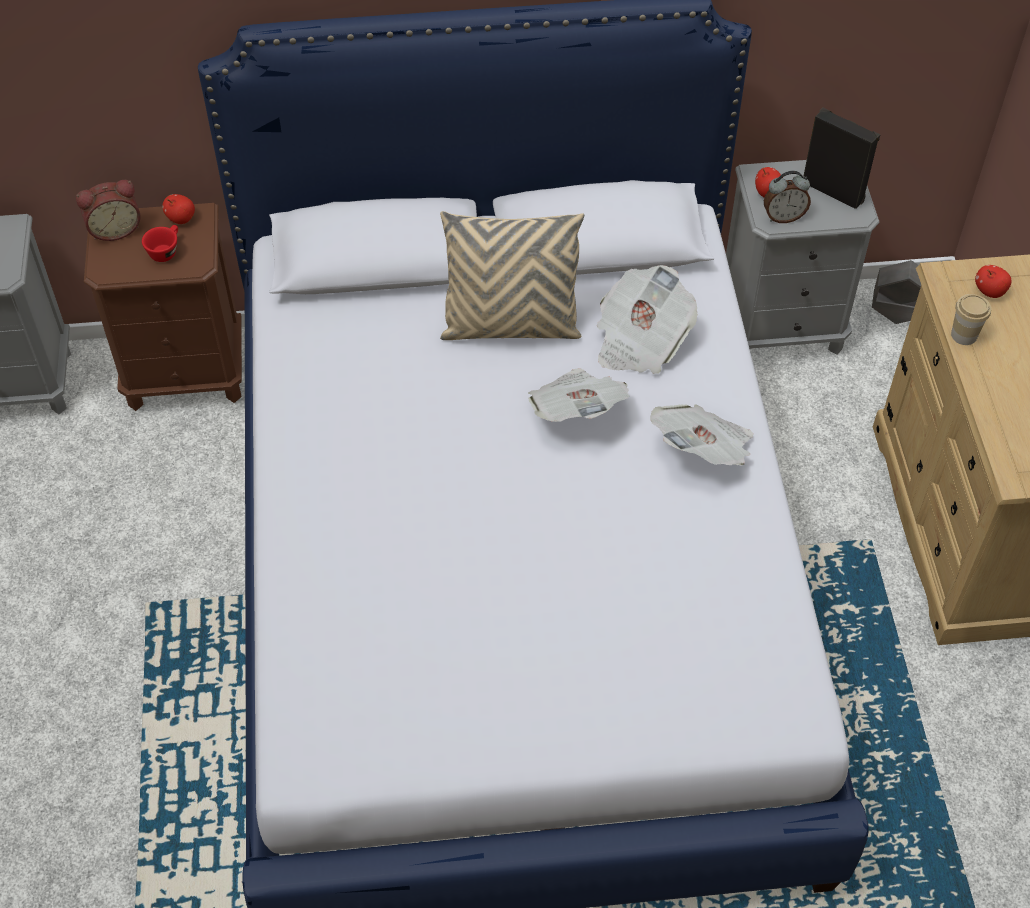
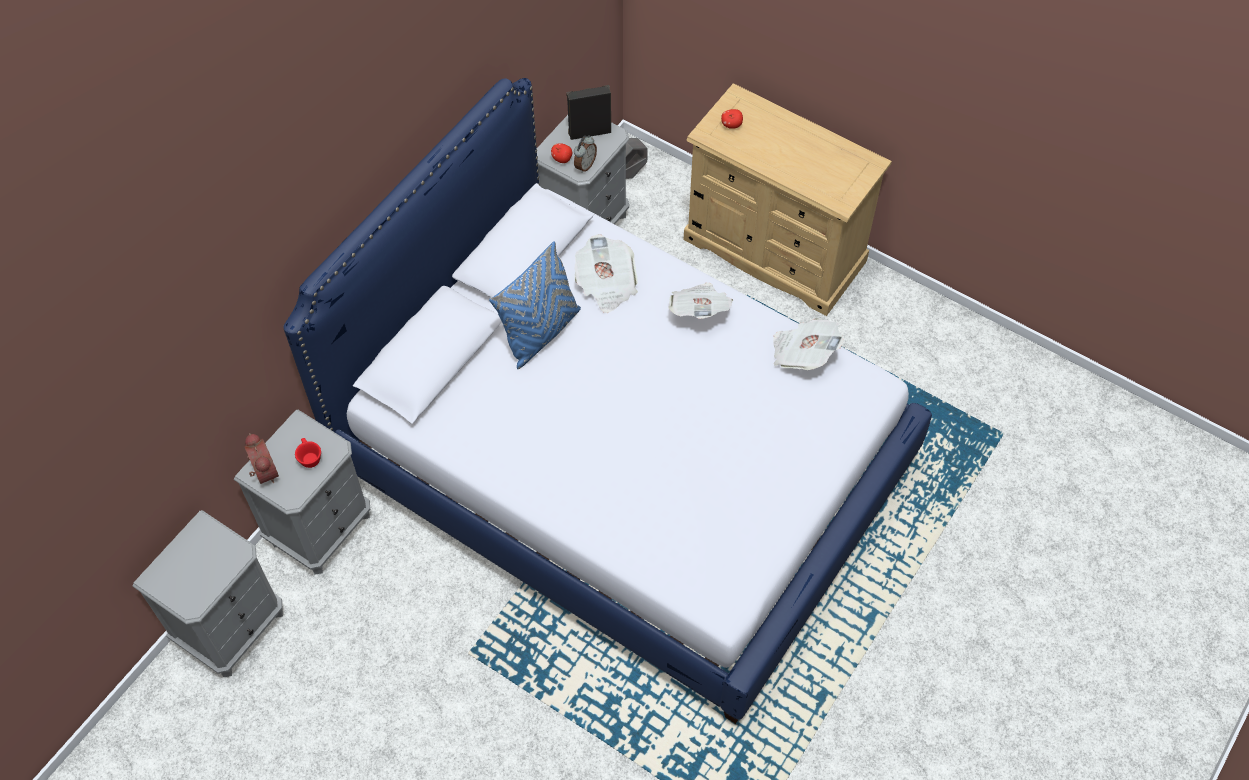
camera: 50 degrees left, 5 degrees up
(114, 228) = (263, 472): alarm clock -> alarm clock turned 45 degrees counterclockwise
(181, 219) = (291, 434): apple -> none
(186, 373) = (321, 528): brown nightstand -> grey nightstand
(510, 326) = (540, 332): beige pillow -> blue pillow
(576, 411) = (624, 344): newspaper -> newspaper (803, 353)
(964, 335) = (746, 155): cup -> none

